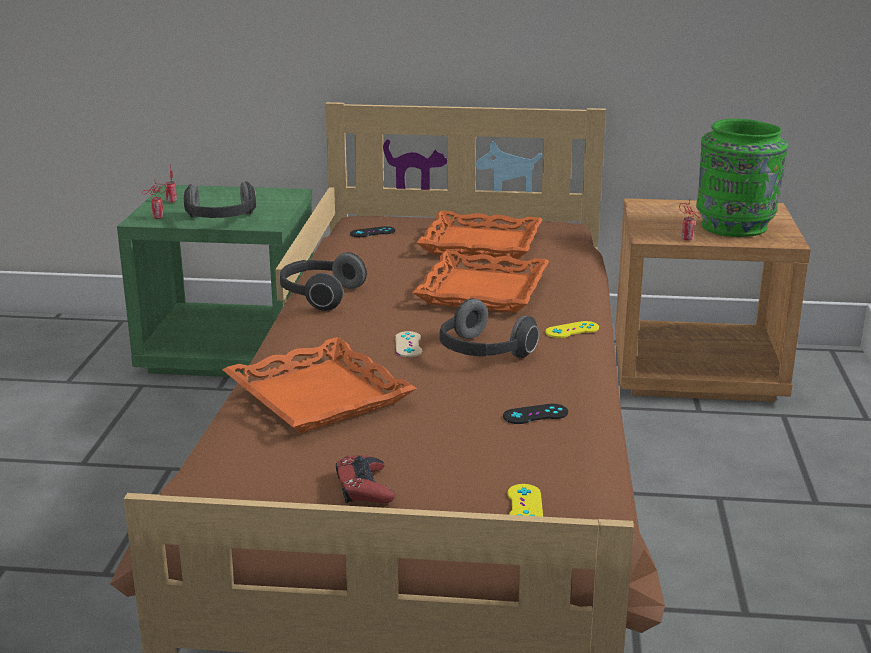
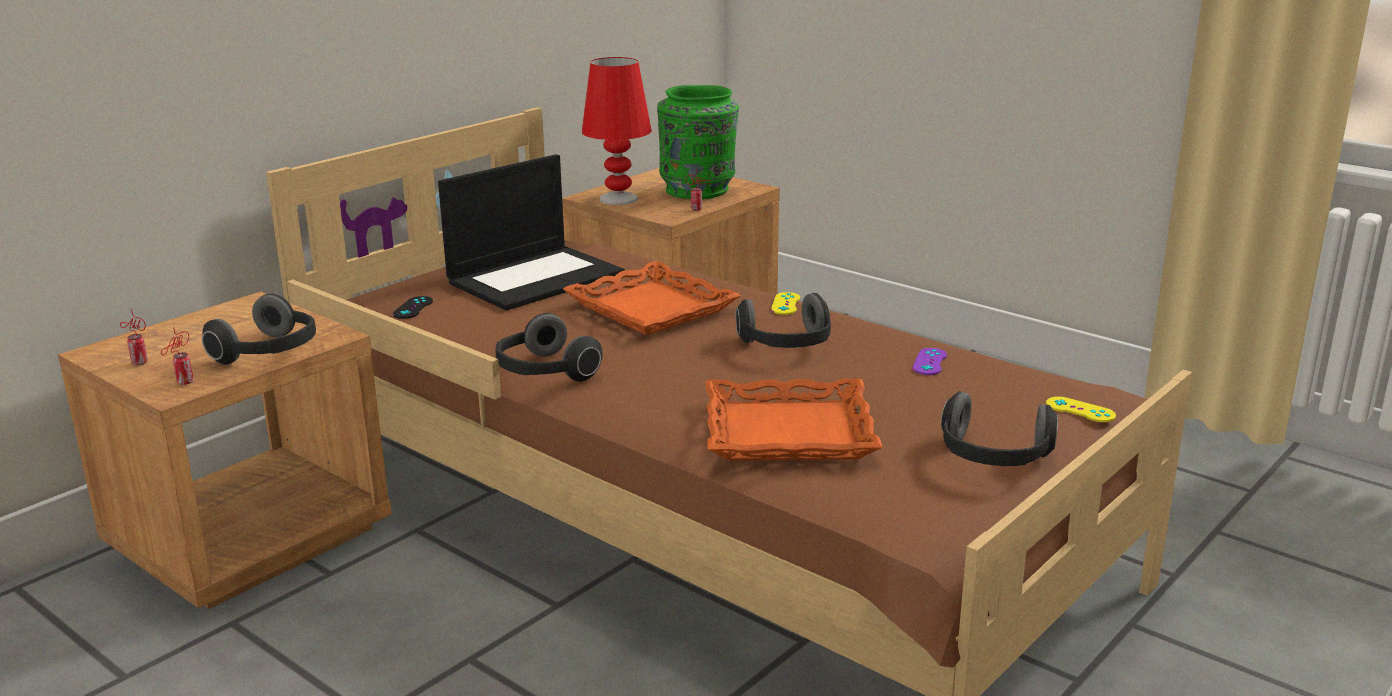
camera: 55 degrees left, 0 degrees up
(231, 351) = (250, 538): green nightstand -> brown nightstand
(364, 487) = (993, 459): red game controller -> headphones
(408, 345) = (726, 367): beige game controller -> none
(481, 244) = (536, 277): orange tray -> laptop
(535, 414) = (929, 362): black game controller -> purple game controller
(656, 212) = (618, 199): none -> red table lamp

